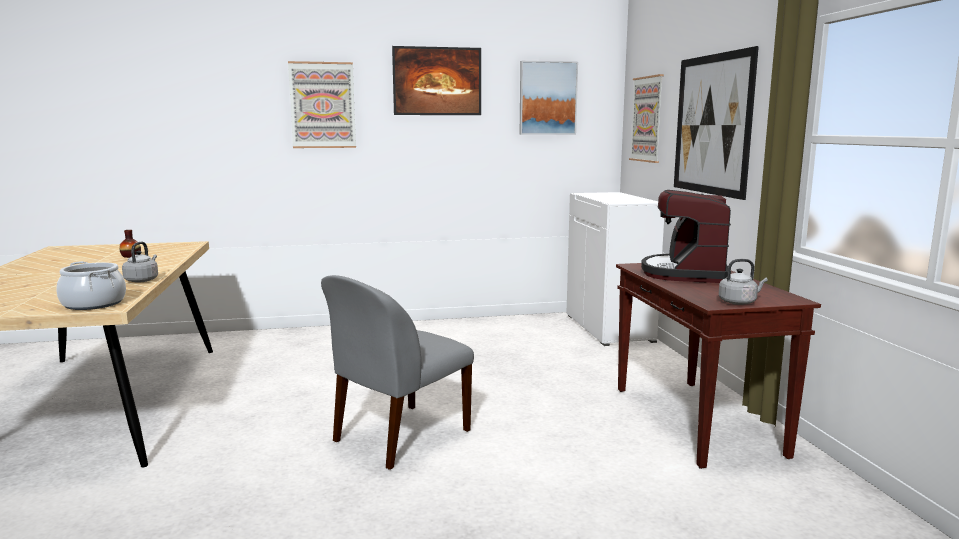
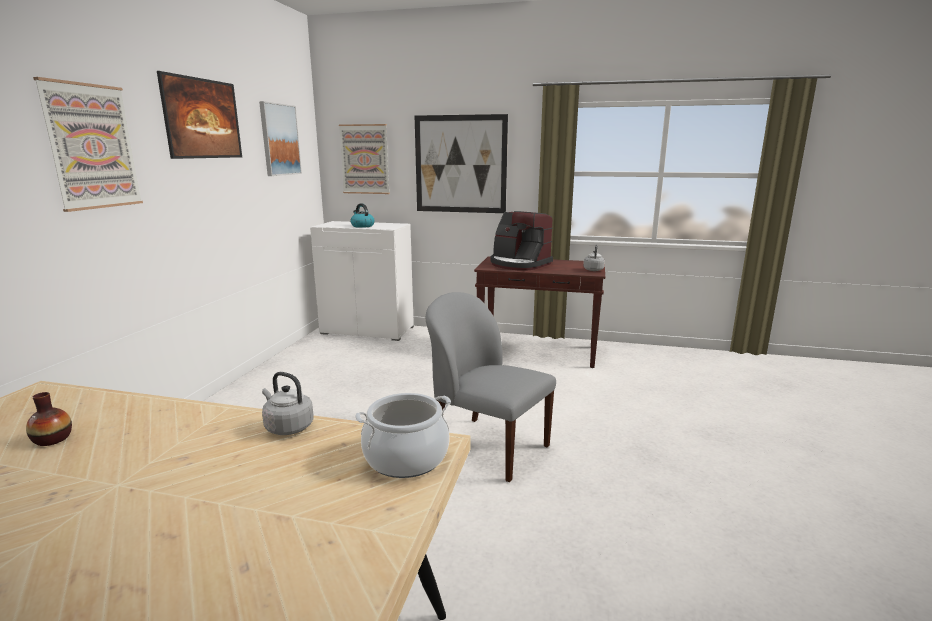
camera: 65 degrees left, 5 degrees up
(399, 437) = (488, 446): grey chair -> grey chair turned 150 degrees clockwise
(607, 198) = (362, 226): none -> kettle

